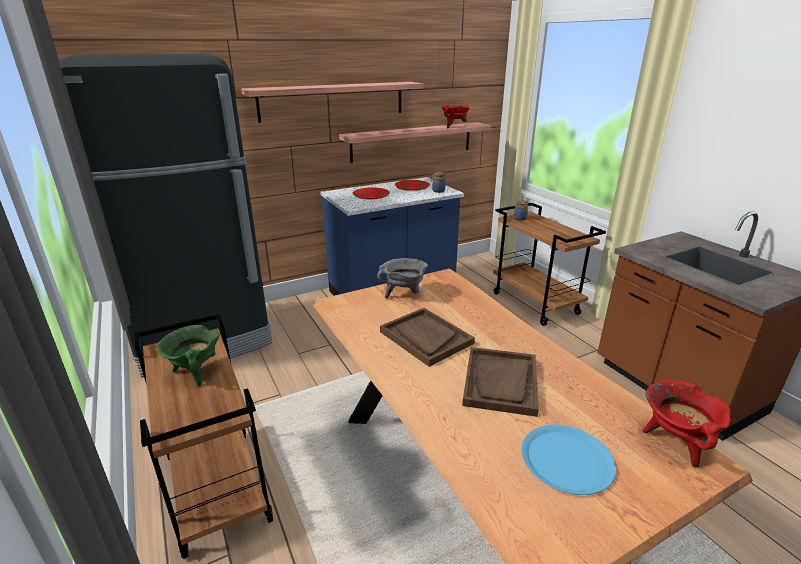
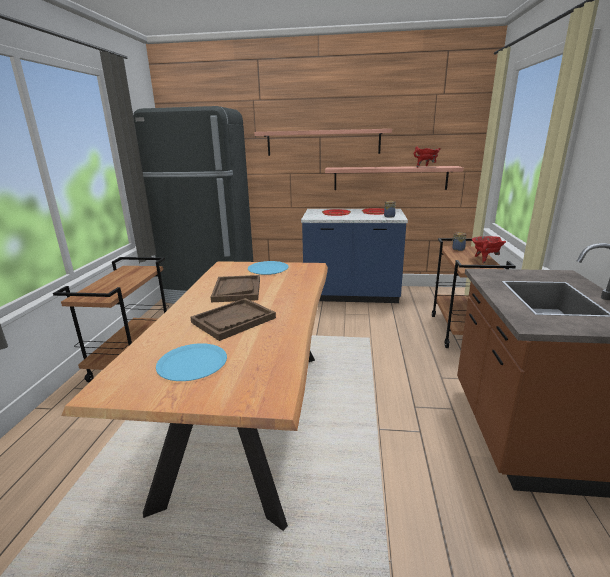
camera: 35 degrees right, 5 degrees down
(195, 373) = (122, 280): green cooking pot -> none
(404, 294) = (268, 269): grey cooking pot -> blue plate
(675, 442) = (274, 384): red cooking pot -> red cooking pot (485, 259)

